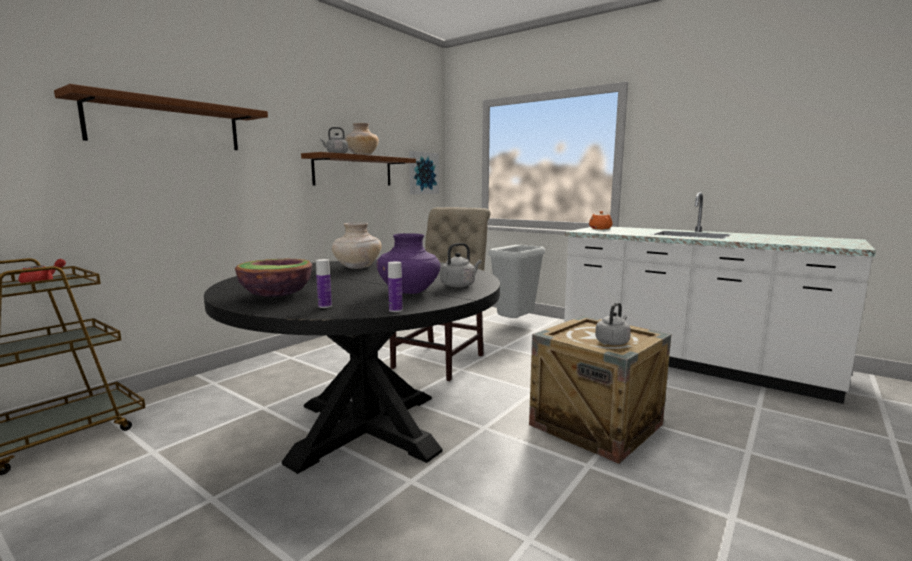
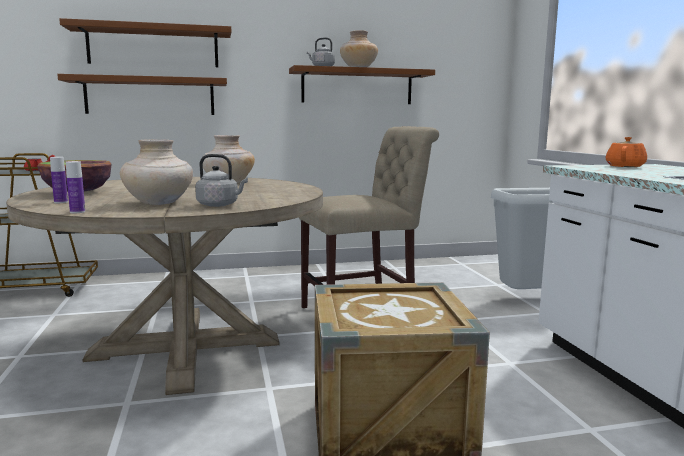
camera: 40 degrees right, 0 degrees up
(166, 181) = (150, 96): none -> brown shelf
(366, 427) = (185, 348): black dining table -> beige dining table
(409, 291) = (159, 203): purple vase -> beige vase
(423, 173) = (468, 89): picture -> none
(613, 342) = (383, 318): grey kettle -> none

